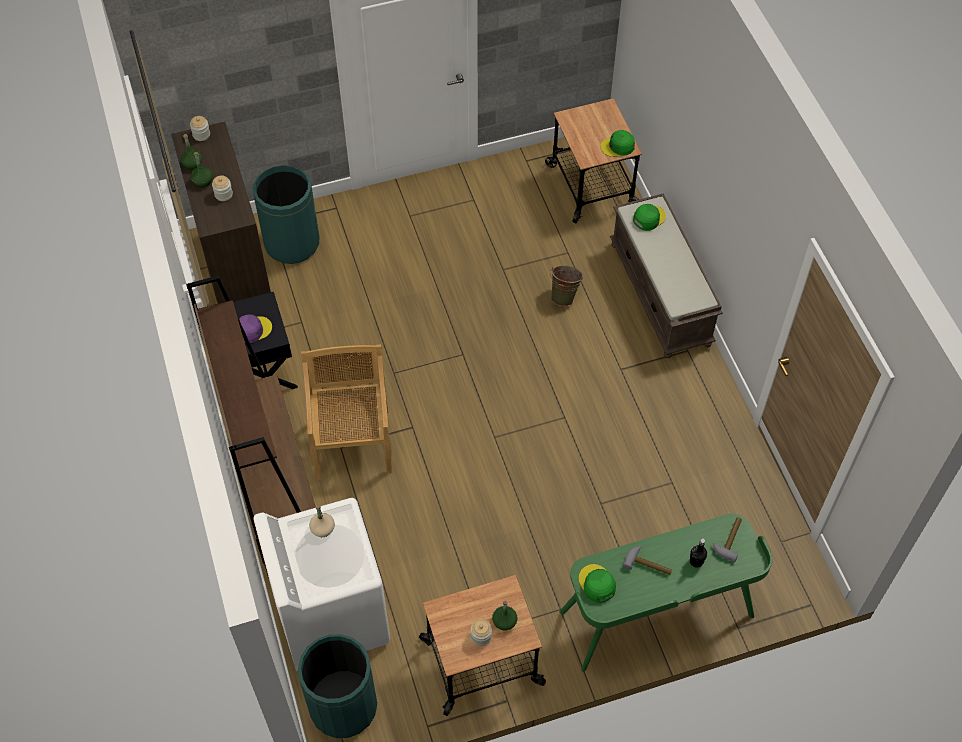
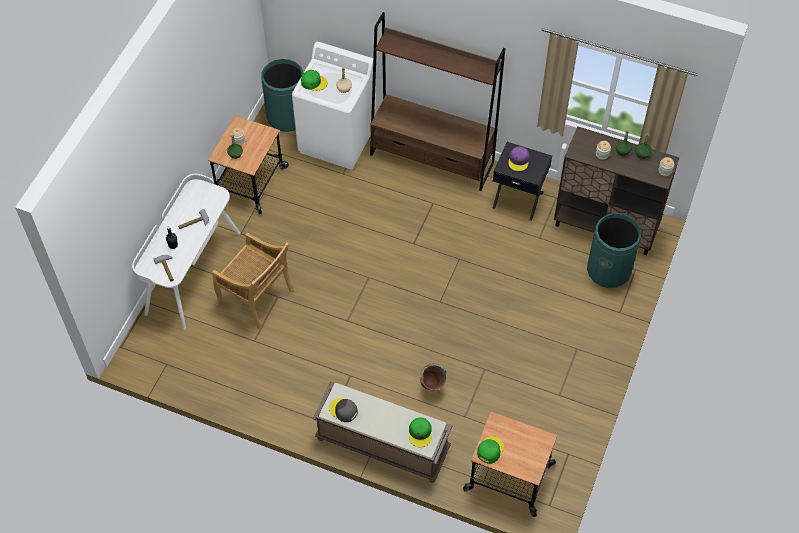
camera: 130 degrees right, 0 degrees up
(352, 442) = (430, 210): beige chair -> beige chair (256, 298)
(596, 584) = (208, 195): green cap -> green cap (313, 82)
(657, 615) = (192, 272): green desk -> white desk
(691, 289) = (343, 410): none -> grey cap

